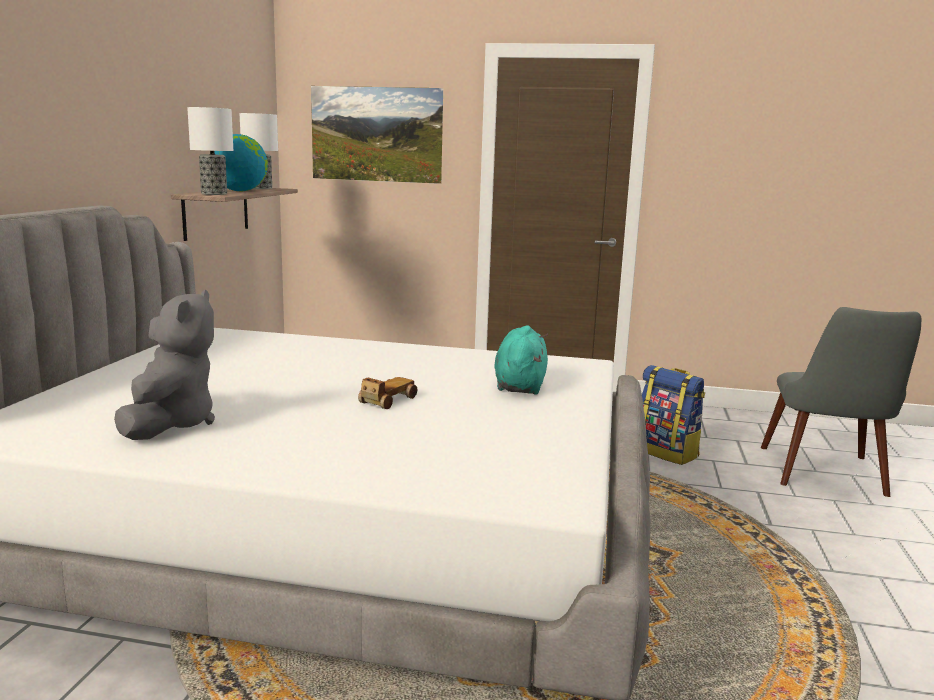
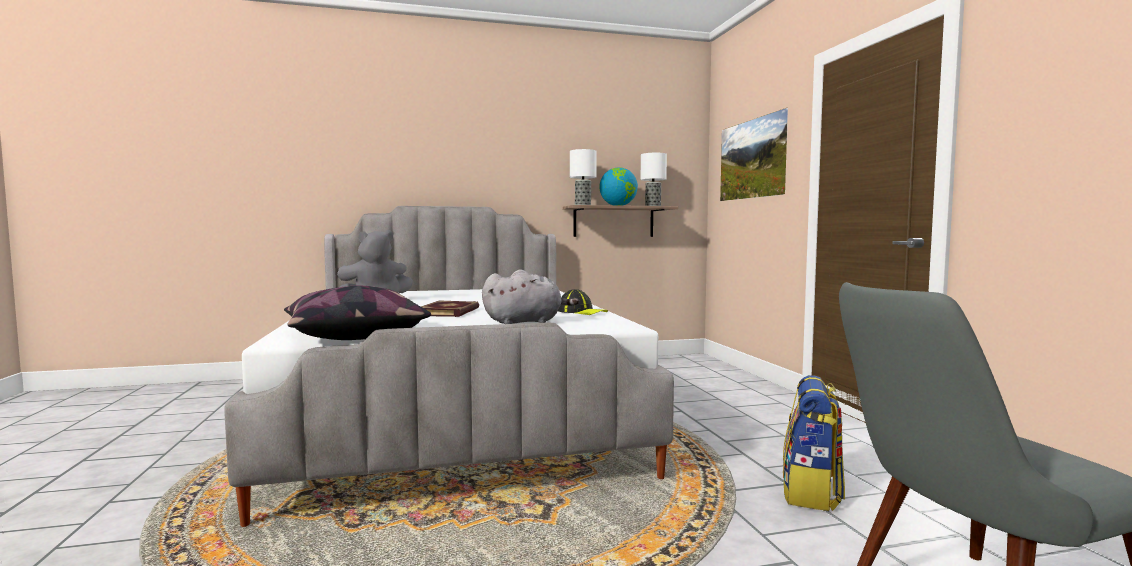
camera: 65 degrees right, 10 degrees down
(387, 400) = (450, 312): toy car -> book
(469, 357) = (582, 312): none -> cap
(520, 385) = (526, 322): turquoise plush toy -> grey plush toy
(542, 463) = (353, 335): none -> pillow

